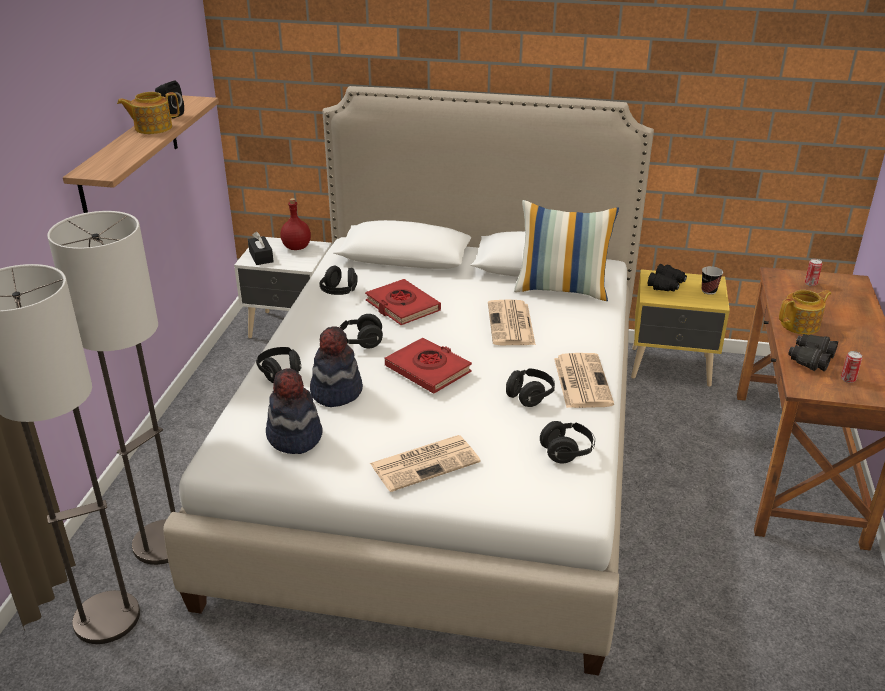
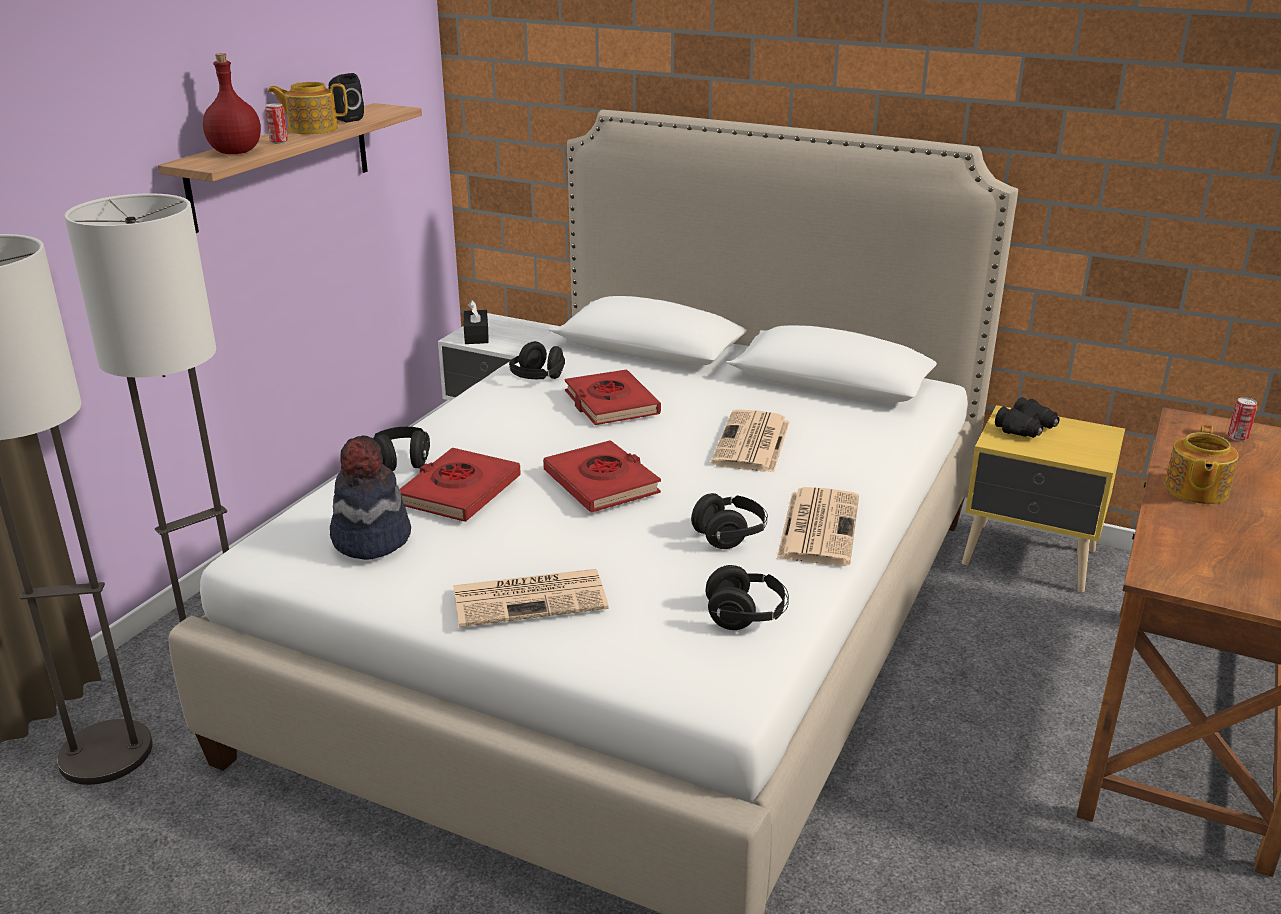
camera: 15 degrees right, 5 degrees down
(296, 247) = (527, 330): red bottle -> red bottle (235, 152)
(336, 391) = (459, 492): hat -> red book
(360, 342) = (529, 438): black headphones -> none
(562, 289) = (850, 409): pillow -> none
(709, 291) = (1090, 444): cup -> none
(801, 325) = (1195, 490): teapot -> teapot turned 120 degrees clockwise
(810, 359) = (1189, 538): black binoculars -> none
(848, 379) = (1243, 574): can -> can (279, 142)

